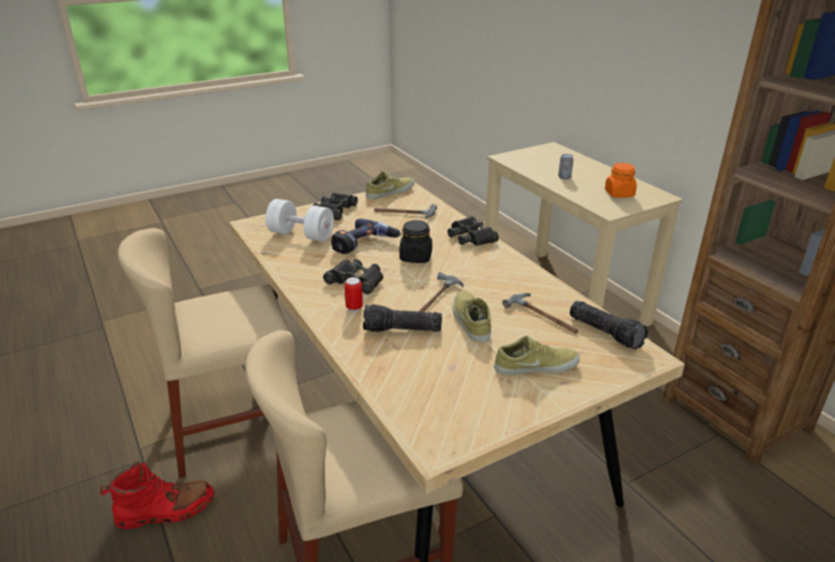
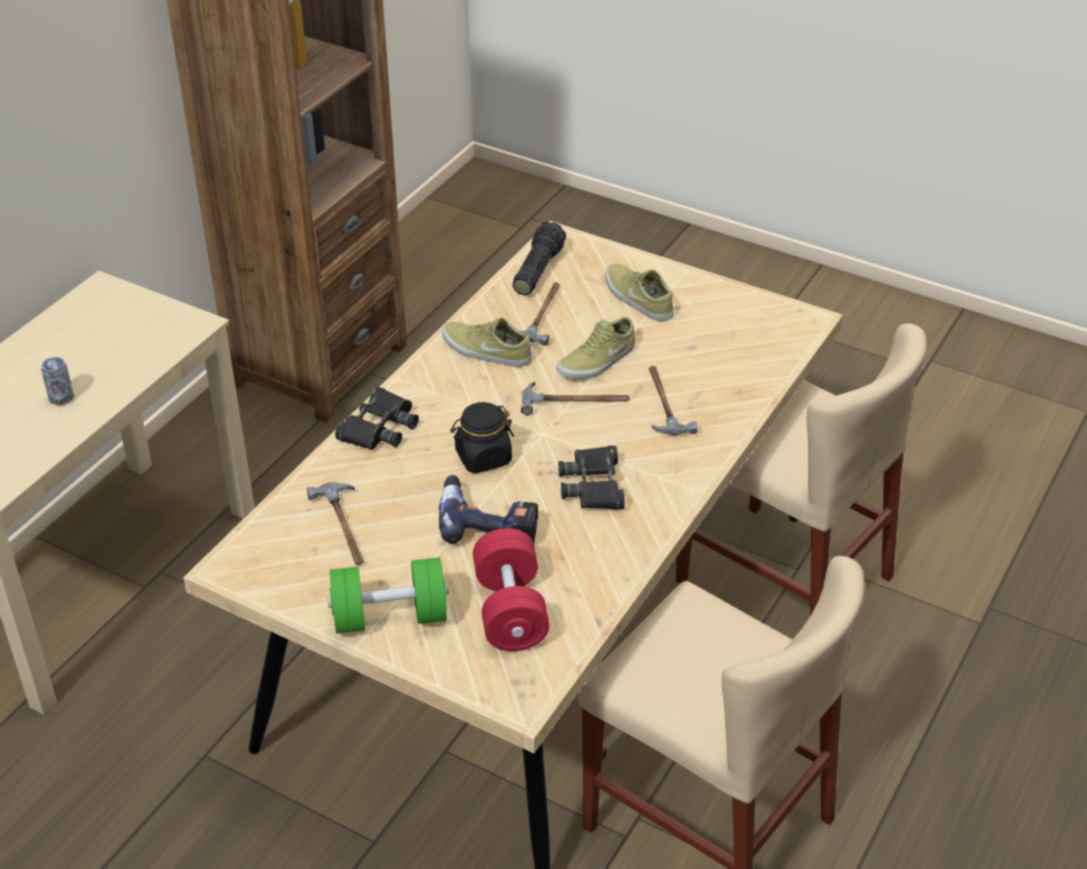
camera: 120 degrees left, 10 degrees up
(165, 511) = (883, 793): red boot -> none
(301, 235) = (510, 610): white dumbbell -> red dumbbell
(335, 210) = (390, 616): black binoculars -> green dumbbell
(354, 308) = (654, 458): can -> none
(389, 191) = (259, 585): beige shoe -> beige shoe (486, 351)
(401, 330) = (663, 403): flashlight -> hammer
(619, 194) = (113, 328): orange jar -> none

